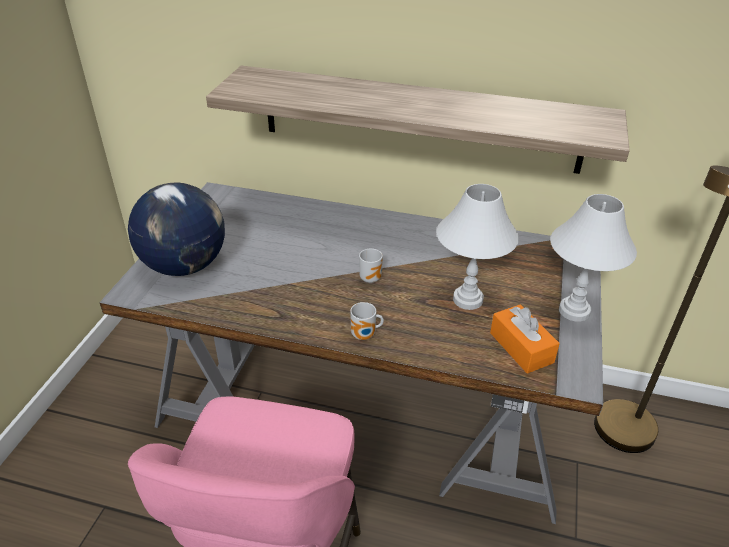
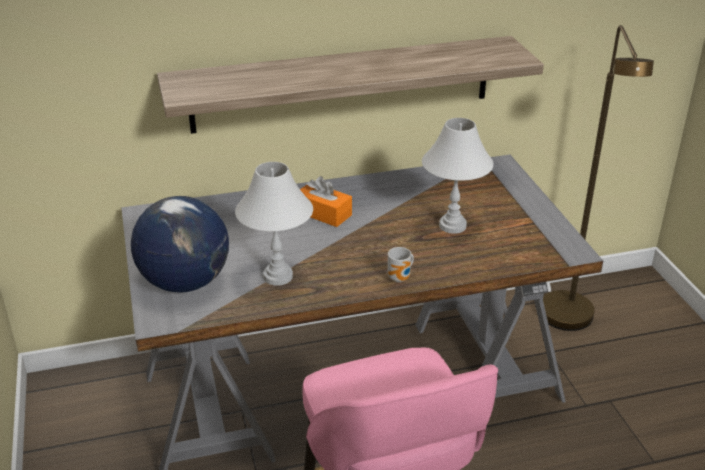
camera: 30 degrees left, 5 degrees down
(371, 278) = (362, 236): mug -> none
(521, 347) = (520, 244): orange tissue box -> orange tissue box (323, 213)
(574, 311) = (534, 208): white table lamp -> white table lamp (278, 277)

